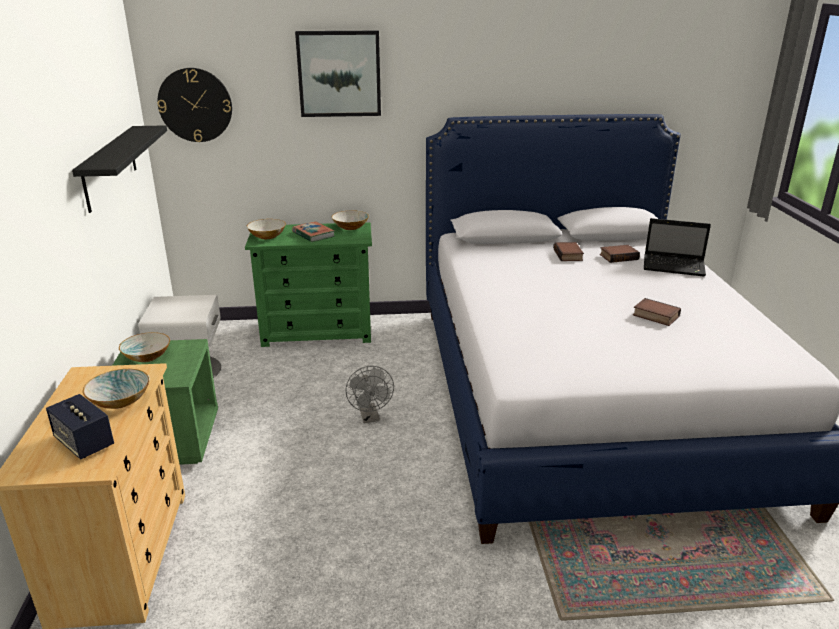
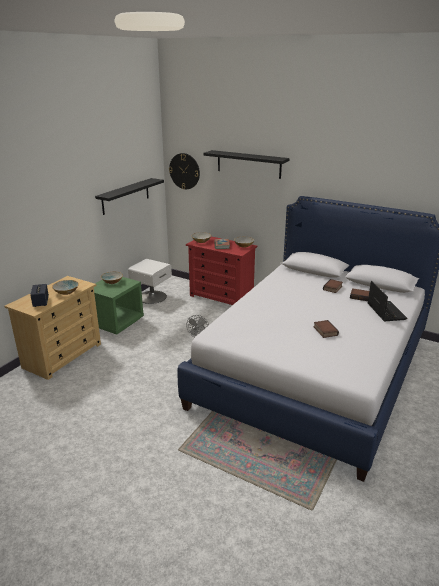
camera: 35 degrees right, 0 degrees up
(318, 331) = (221, 296): green dresser -> red dresser
(339, 74) = (248, 164): picture -> black shelf
(675, 267) = (385, 311): laptop -> laptop turned 150 degrees counterclockwise

